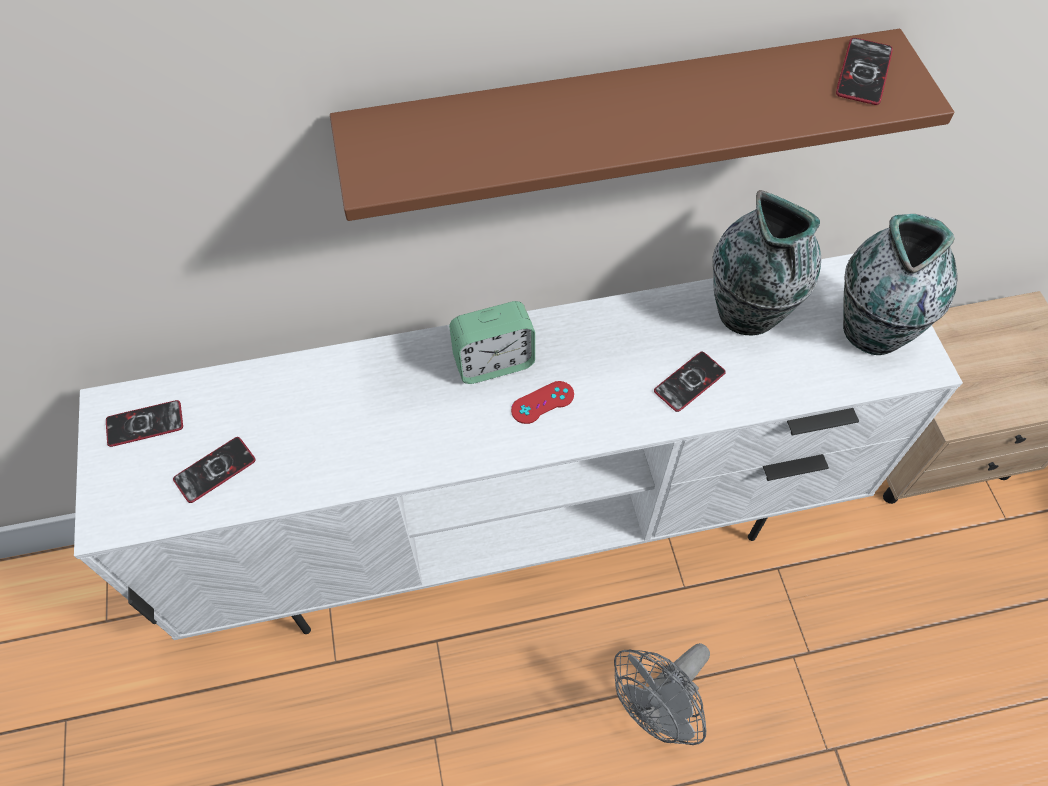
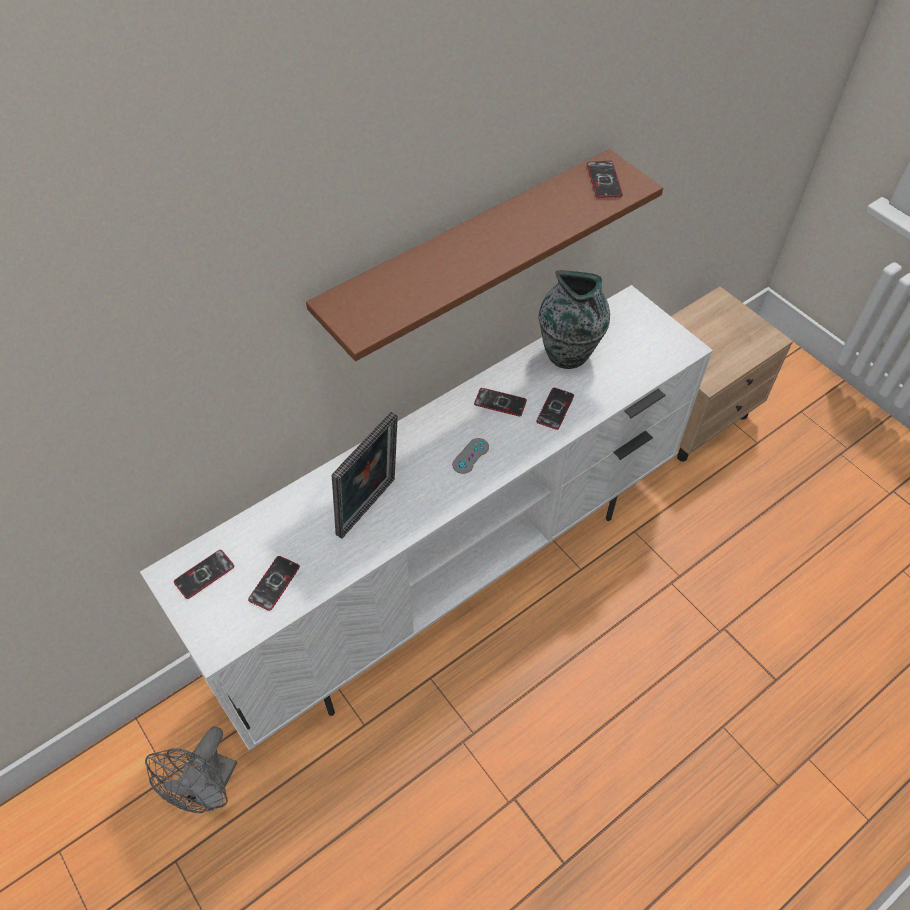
camera: 25 degrees left, 5 degrees down
(379, 422) = (370, 509): none -> picture frame
(493, 362) = (424, 443): alarm clock -> none
(542, 402) = (470, 456): red game controller -> grey game controller
(620, 345) = (500, 402): none -> phone
(657, 707) = (602, 653): grey fan -> grey fan (209, 790)
(873, 328) = (646, 337): vase -> none

